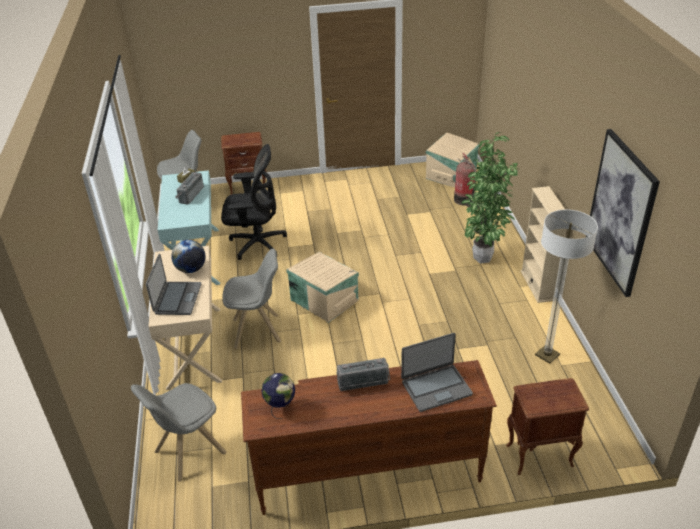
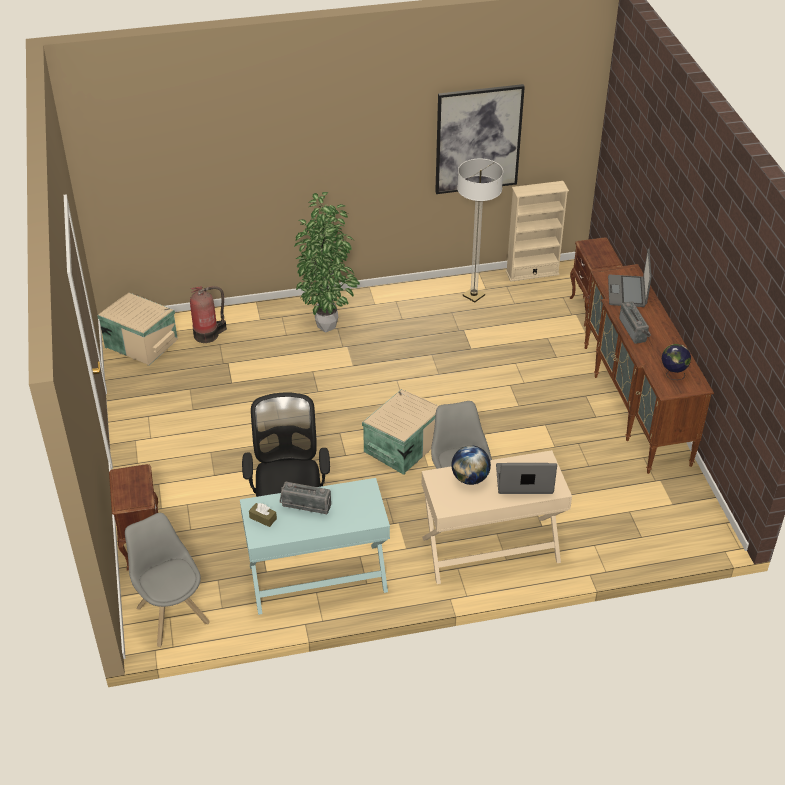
camera: 95 degrees left, 5 degrees up
(189, 452) = (638, 527): grey chair -> none
(436, 387) = (627, 292): laptop -> laptop turned 150 degrees counterclockwise
(537, 285) = (373, 293): beige bookcase -> beige bookcase (532, 273)

